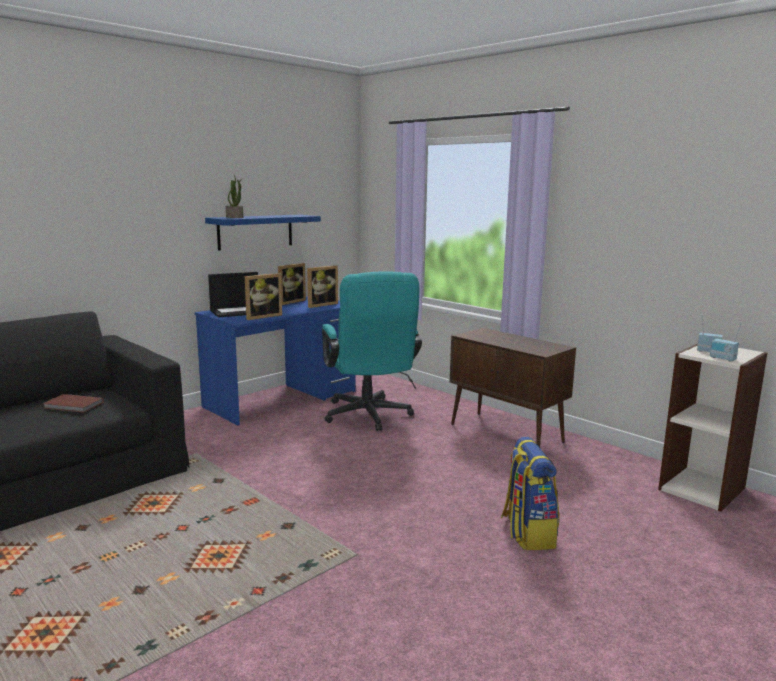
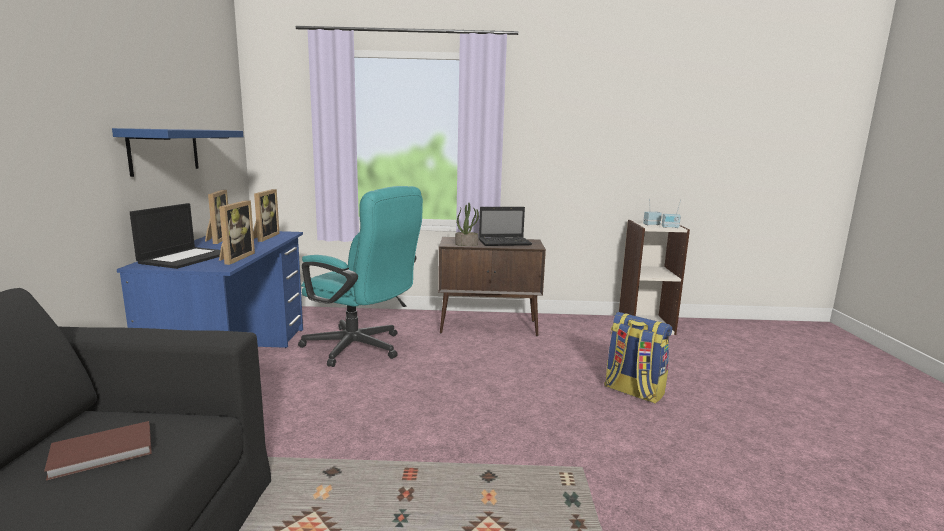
camera: 45 degrees left, 0 degrees up
(235, 217) = (159, 128): potted plant -> potted plant (466, 244)
(525, 343) = (505, 242): none -> laptop

